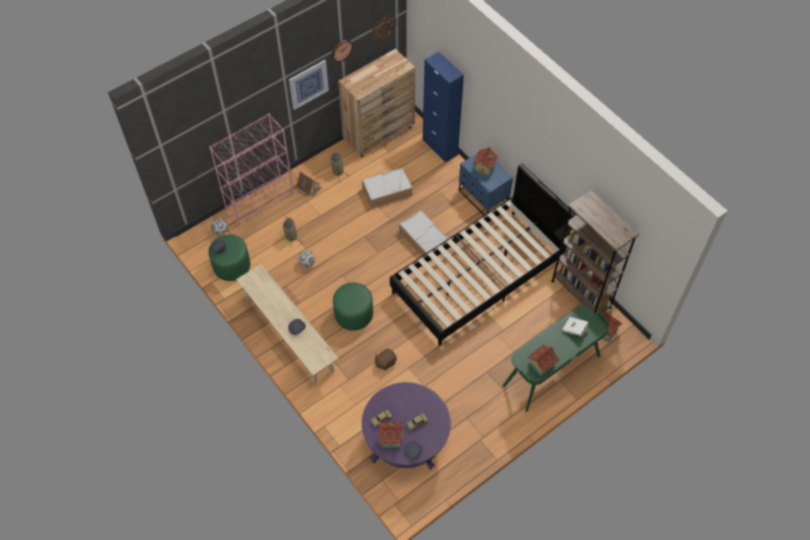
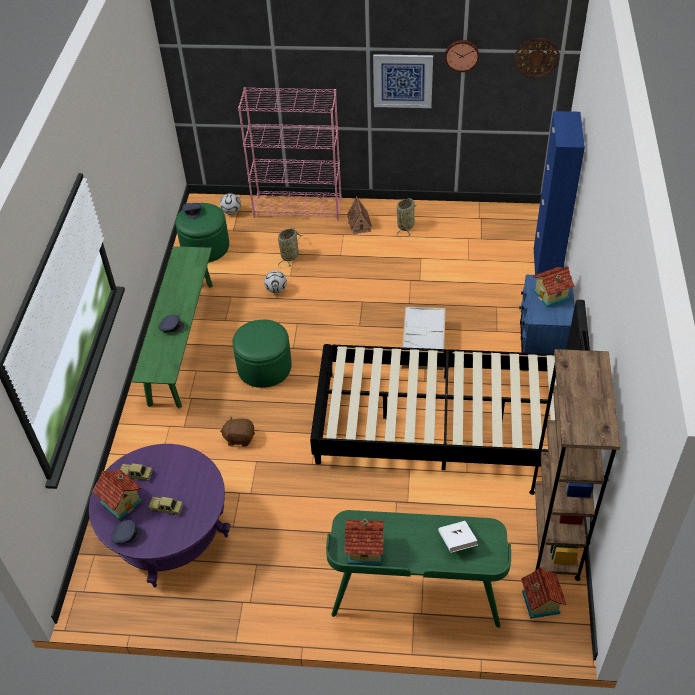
camera: 45 degrees right, 10 degrees down
(289, 334) = (181, 342): beige bench -> green bench
(379, 133) = (490, 217): brown dresser -> none
(387, 191) = (437, 274): storage box -> none

